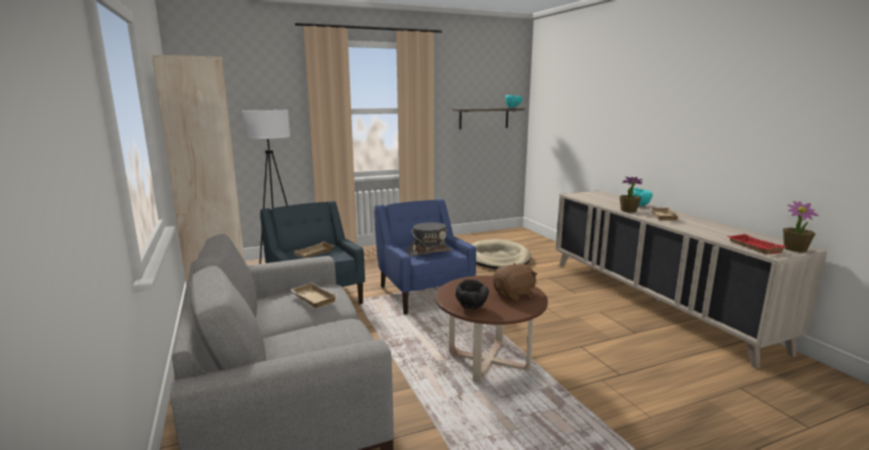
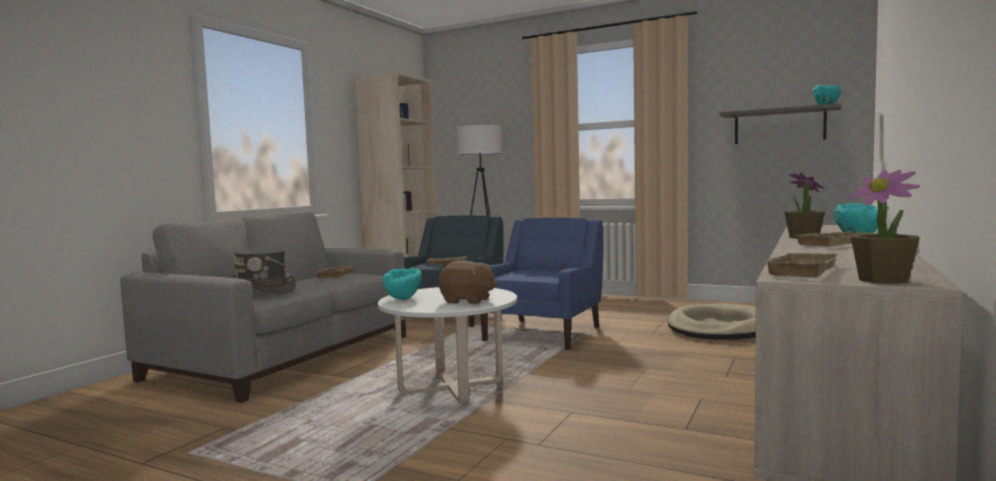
camera: 50 degrees right, 10 degrees down
(429, 251) = (535, 275): grey hat -> grey hat (263, 290)
(471, 307) = (403, 299): black bowl -> turquoise bowl
(488, 361) = (451, 387): brown coffee table -> white coffee table
(752, 247) = (798, 270): red tray -> beige tray

